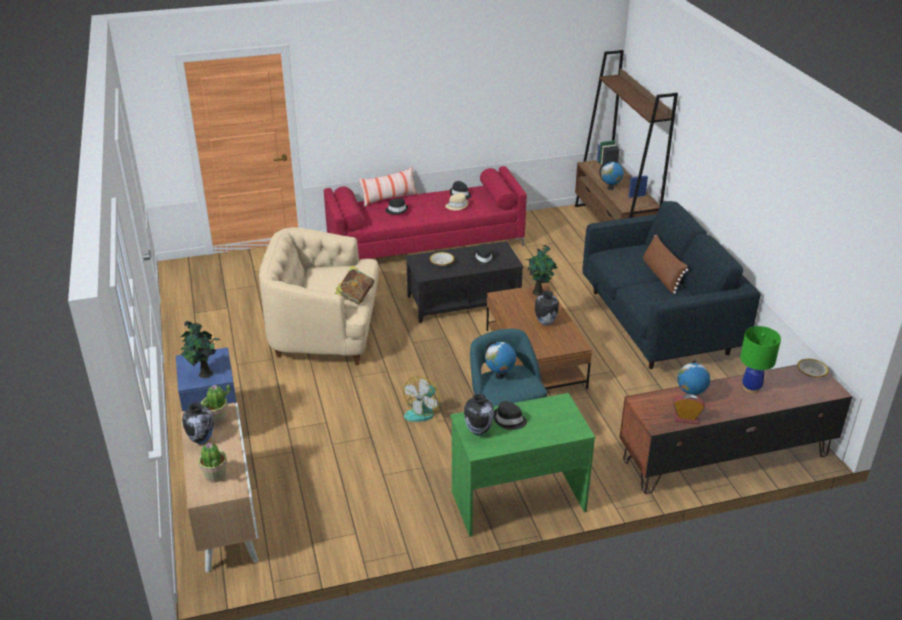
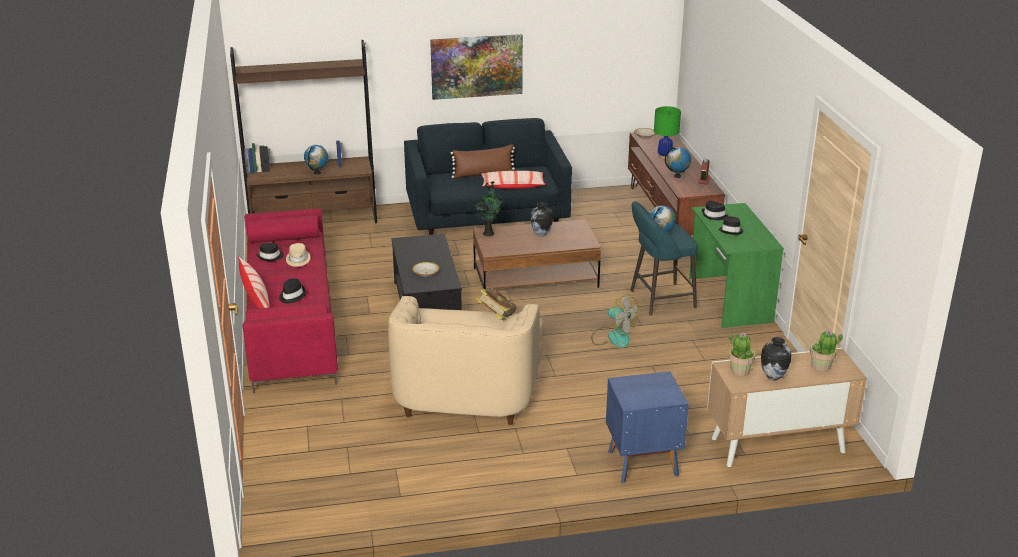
camera: 85 degrees left, 5 degrees down
(204, 374) = (659, 388): potted plant -> none
(478, 431) = (747, 243): vase -> none
(483, 259) = (425, 251): black hat -> black hat (714, 216)
(641, 294) = (513, 186): none -> pillow
(733, 177) = (476, 66): none -> picture

